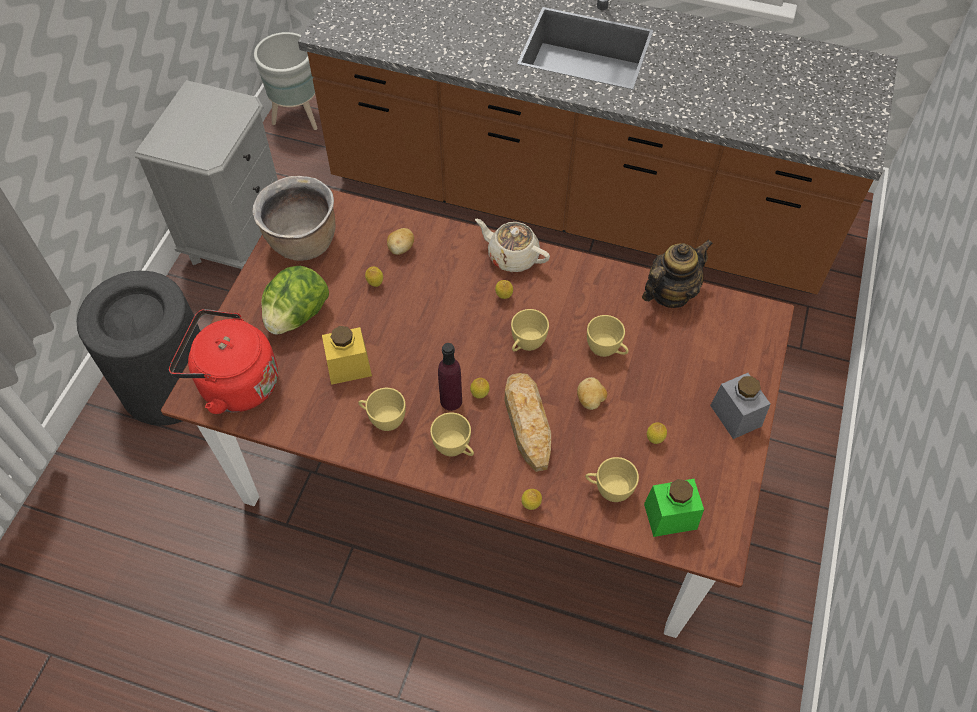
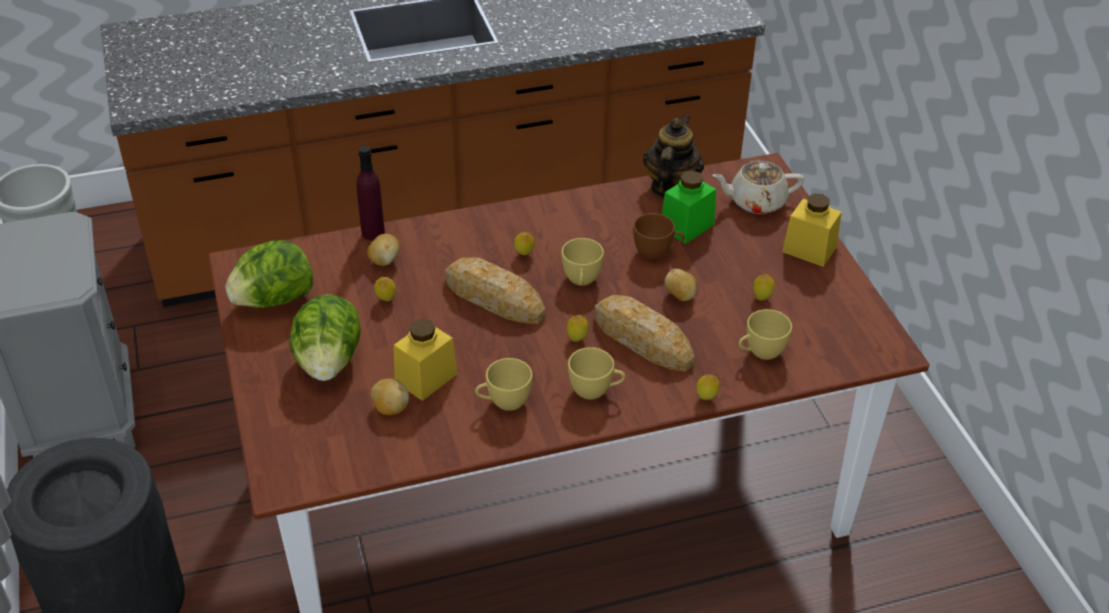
camera: 35 degrees left, 15 degrees down
(234, 383) = (316, 449): red kettle -> none
(303, 243) = (274, 300): brown cooking pot -> lettuce
(305, 378) = (390, 408): none -> potato
(450, 324) = (493, 298): none -> bread
(451, 401) = (554, 356): purple bottle -> purple bottle (373, 233)
(512, 256) = (500, 220): beige teapot -> beige teapot (756, 201)
(606, 350) = (657, 252): yellow cup -> brown cup
(670, 516) = (829, 346): green jar -> green jar (687, 226)
(735, 415) = (809, 249): grey jar -> yellow jar

